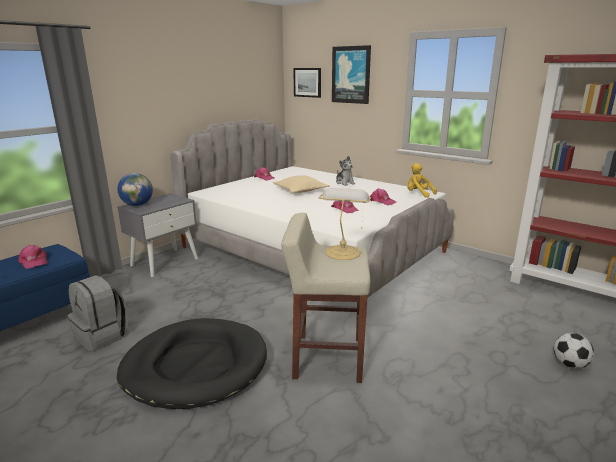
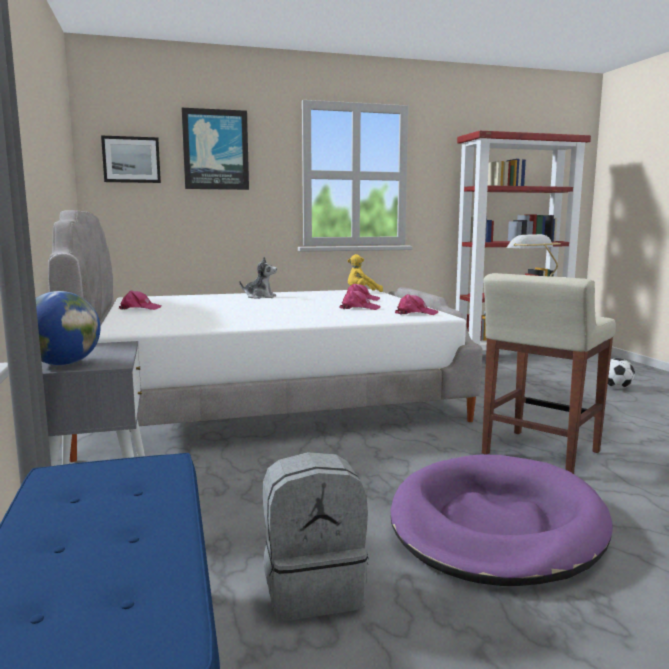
camera: 55 degrees left, 10 degrees down
(33, 261) = (108, 496): pink cap -> pink cap (415, 313)
(195, 366) = (496, 525): black dog bed -> purple dog bed
(300, 190) = (246, 308): beige pillow -> none

